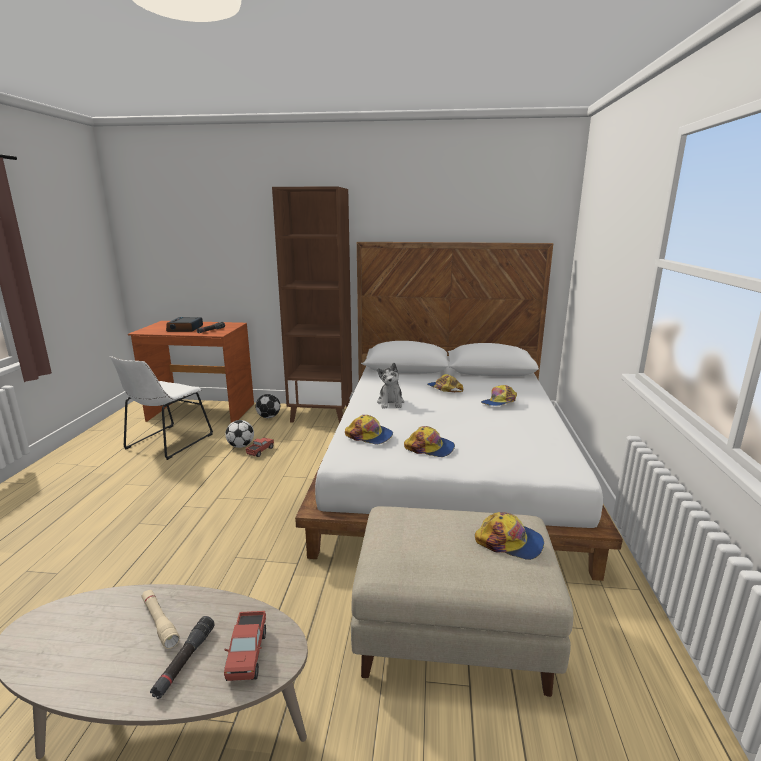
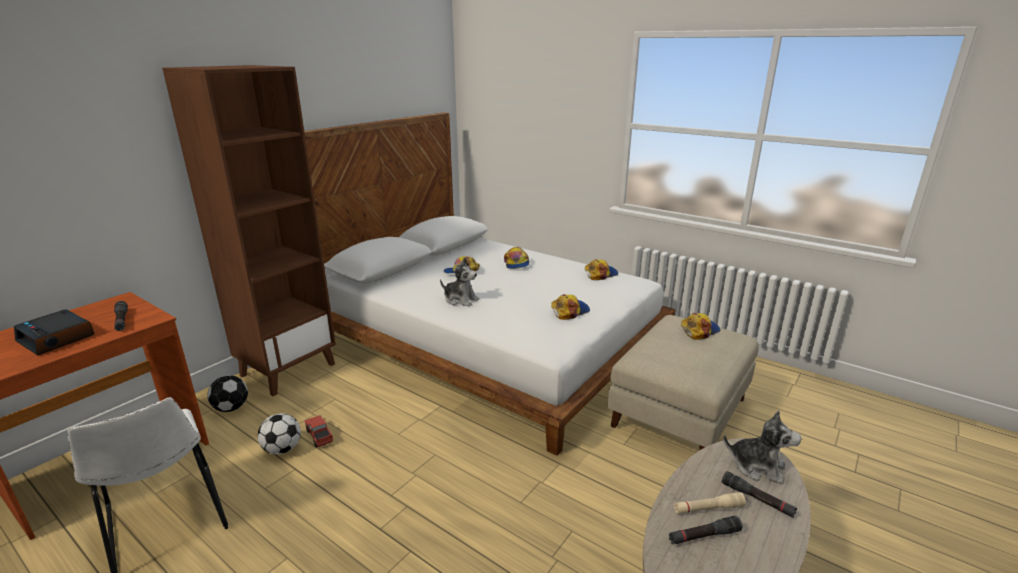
camera: 60 degrees left, 5 degrees up
(117, 625) = (704, 536): none -> black flashlight
(247, 655) = (757, 467): toy truck -> plush toy
(369, 436) = (527, 326): cap -> cap (600, 274)

